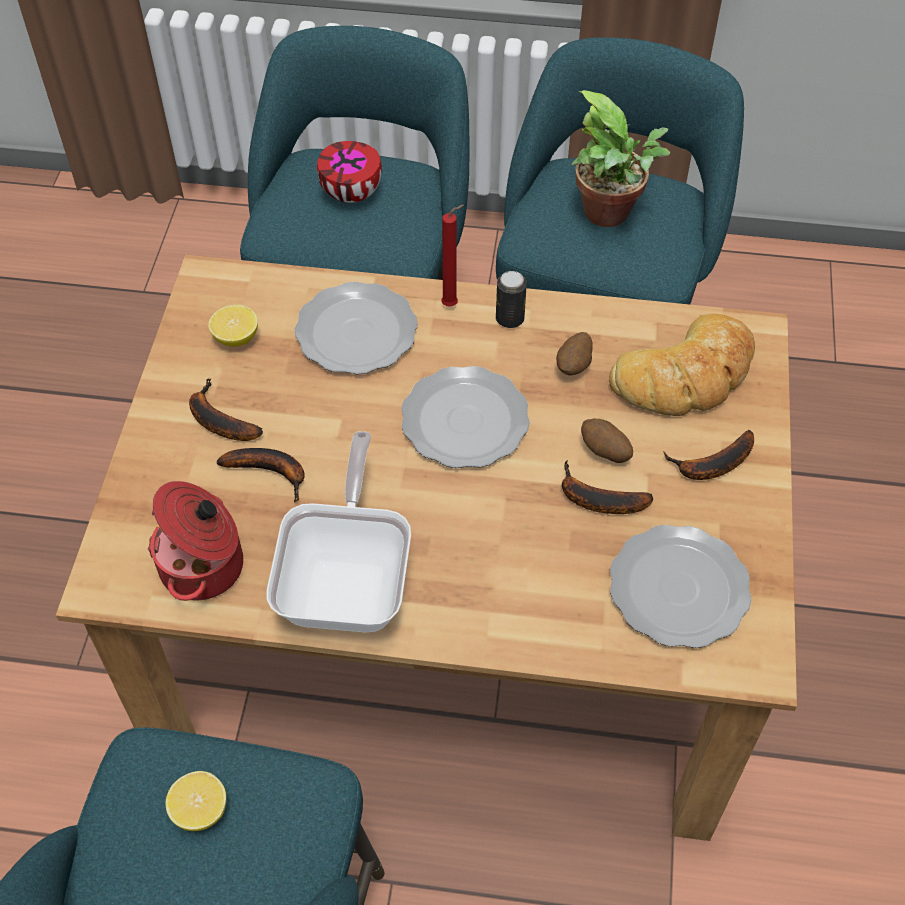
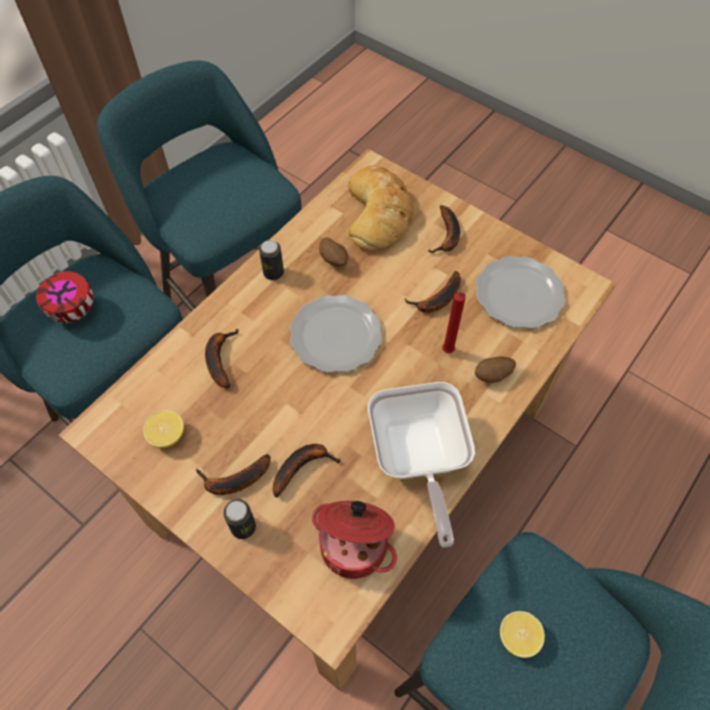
camera: 60 degrees left, 5 degrees up
(170, 455) = (243, 527): none -> can
(348, 581) = (418, 459): frying pan -> frying pan turned 135 degrees counterclockwise
(358, 331) = (219, 358): plate -> banana
(452, 305) = (238, 296): red candle -> red candle (448, 348)
(604, 452) = (406, 278): potato -> potato (493, 376)
(611, 215) = (215, 188): potted plant -> none

